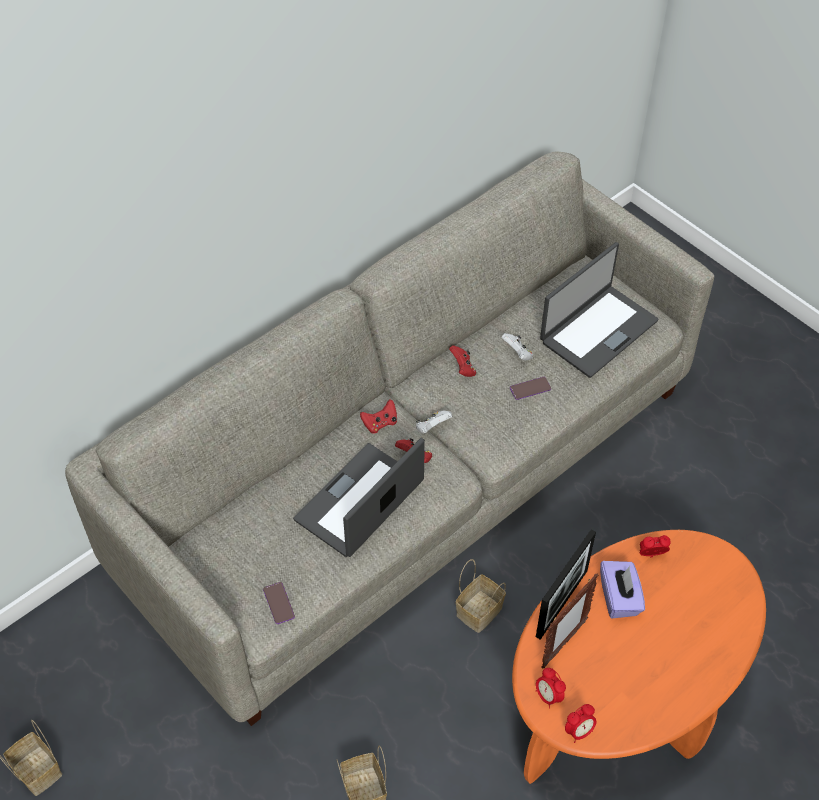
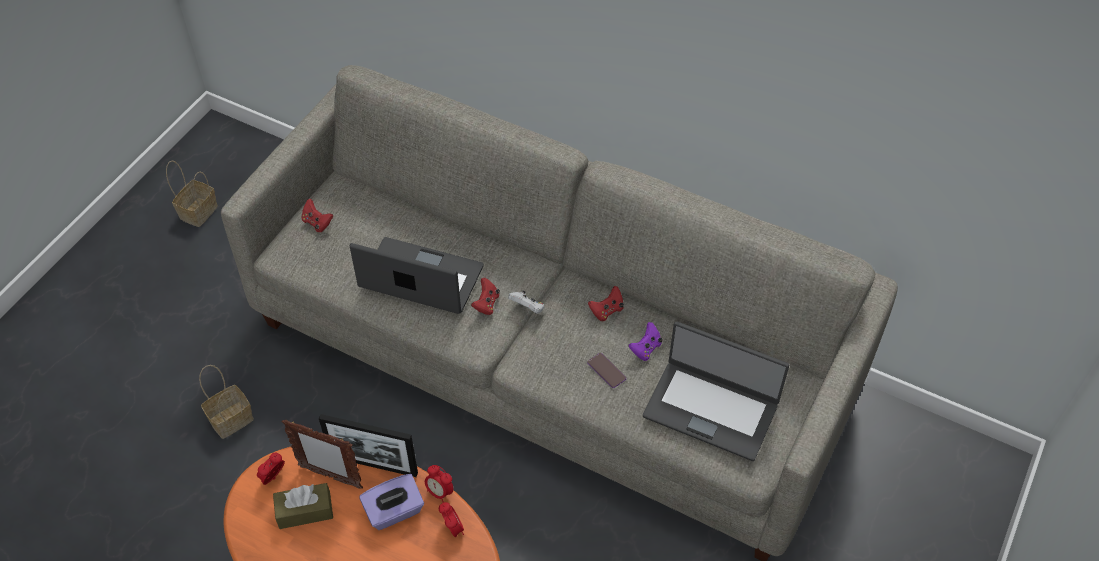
camera: 70 degrees right, 0 degrees up
(279, 603) = (304, 257): phone -> none
(380, 423) = (513, 267): red game controller -> red game controller (317, 223)
(479, 613) = (425, 455): basket -> none
(517, 354) = (645, 349): white game controller -> purple game controller
(579, 731) = (244, 510): alarm clock -> alarm clock (439, 492)
(596, 675) = (305, 511): none -> brown tissue box

